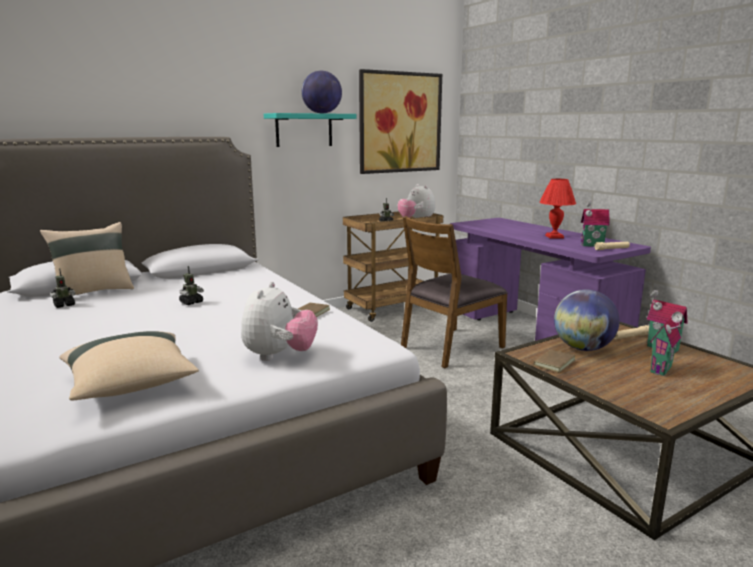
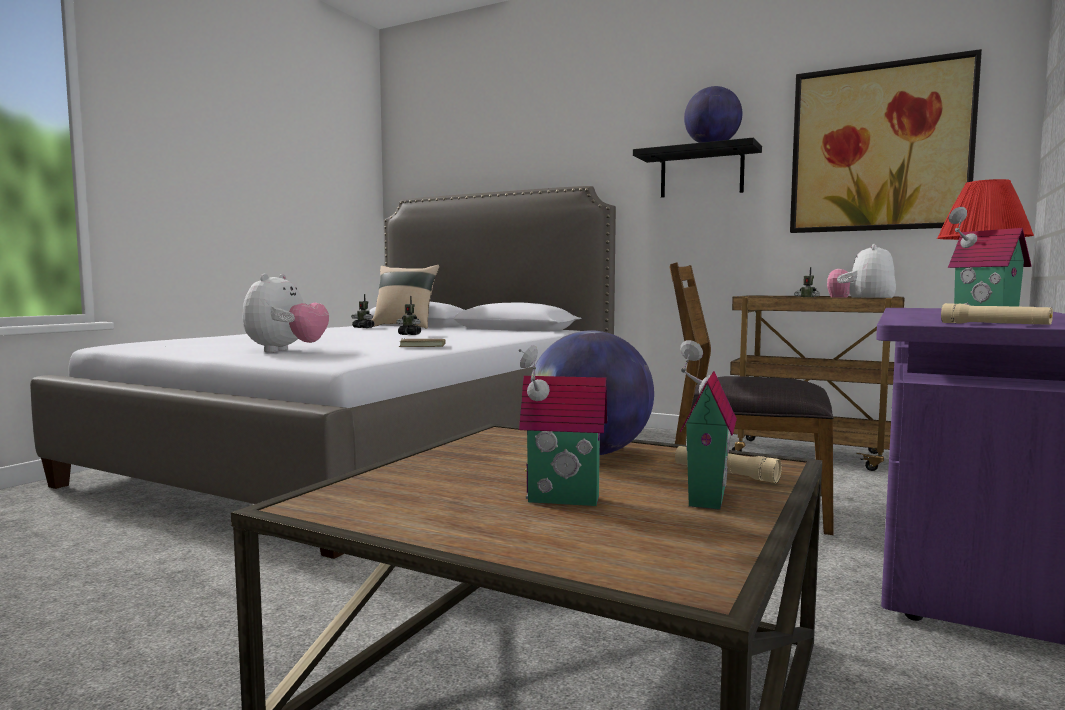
camera: 60 degrees right, 10 degrees down
(131, 385) = (197, 343): beige pillow -> none
(279, 356) = (286, 351): plush toy -> plush toy turned 60 degrees counterclockwise
(304, 130) = (701, 173): turquoise shelf -> black shelf
(552, 362) = (486, 444): brown book -> none

